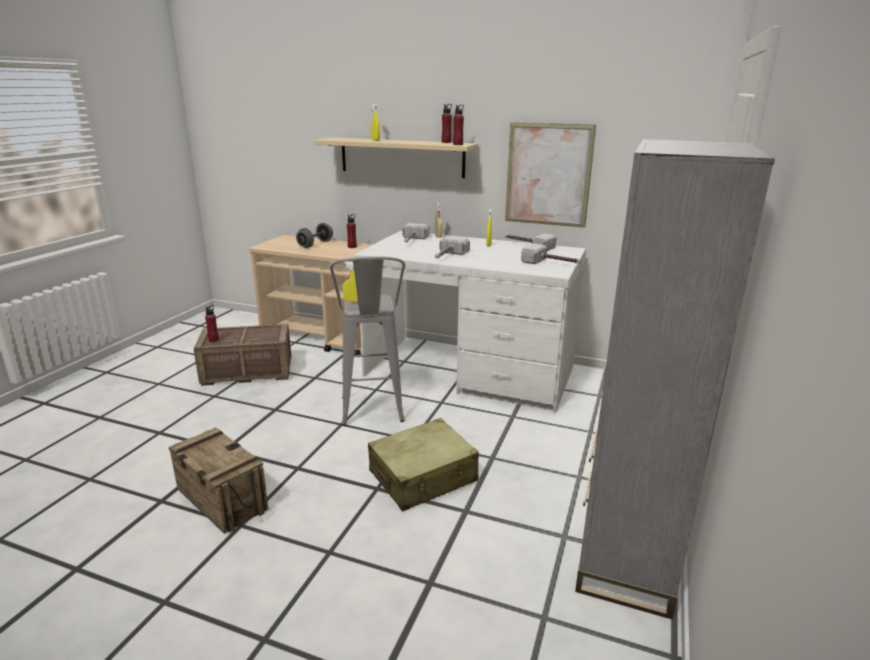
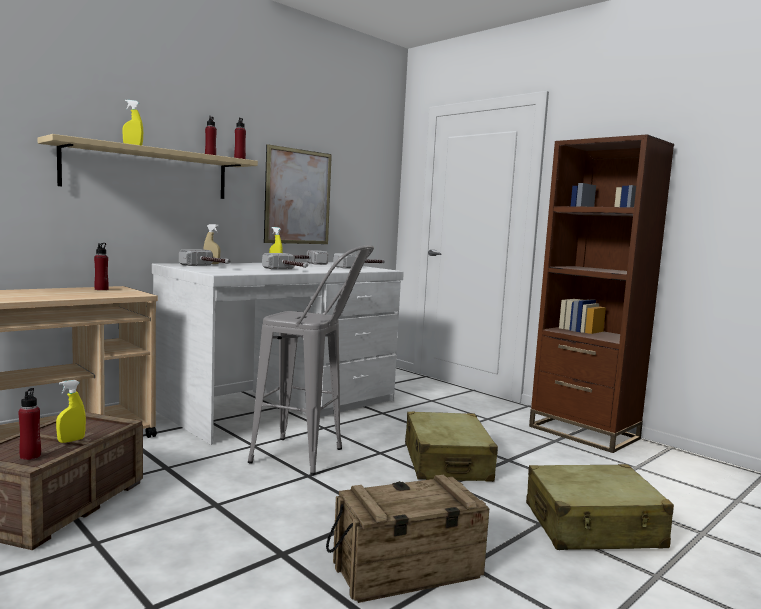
camera: 65 degrees left, 15 degrees down
(315, 244) = (43, 292): grey dumbbell -> none
(344, 588) = (593, 526): none -> beige suitcase
(352, 301) = (286, 318): yellow spray bottle -> yellow spray bottle (71, 440)
(626, 558) = (583, 432): grey bookcase -> brown bookcase

